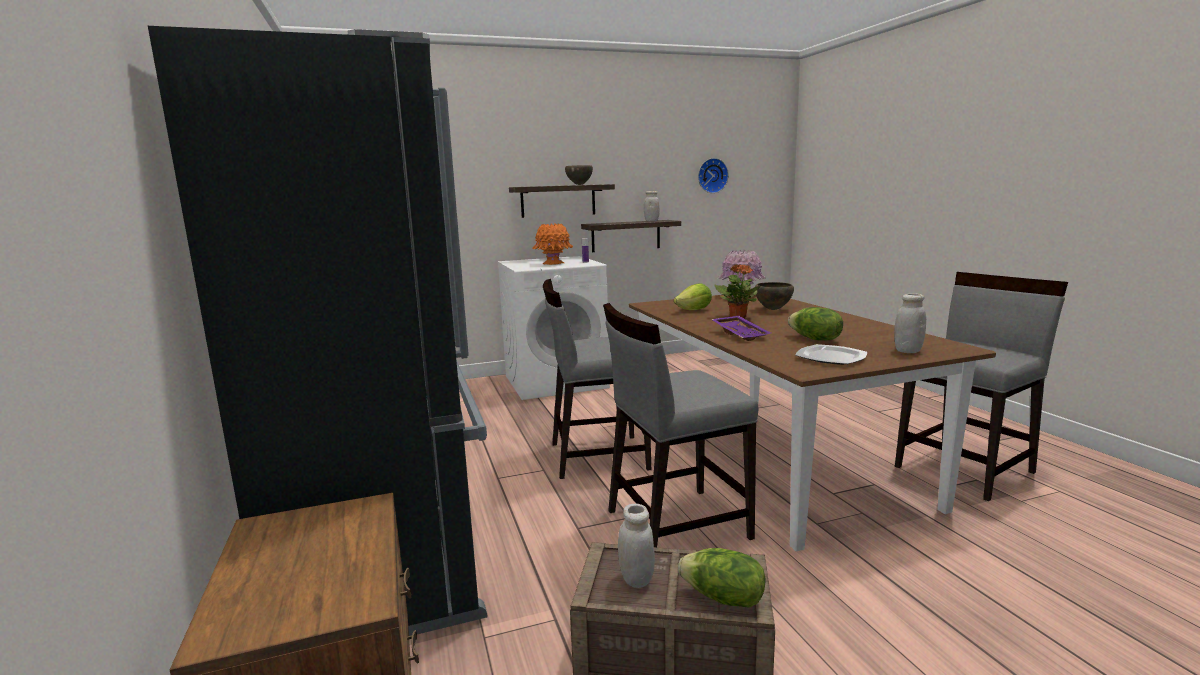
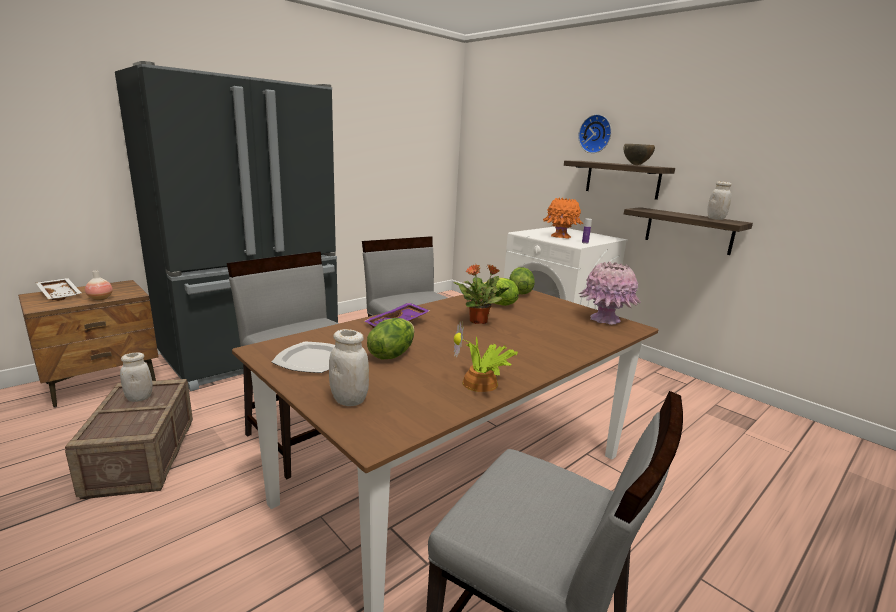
camera: 65 degrees right, 5 degrees up
(264, 593) = (61, 294): none -> white tray
(364, 537) = (100, 298): none -> vase
(711, 175) = (847, 172): wall clock -> wall clock (596, 134)
(723, 598) = (102, 426): lettuce -> lettuce (519, 292)
(772, 309) = (537, 335): brown bowl -> none
(868, 326) = (482, 384): none -> potted plant

